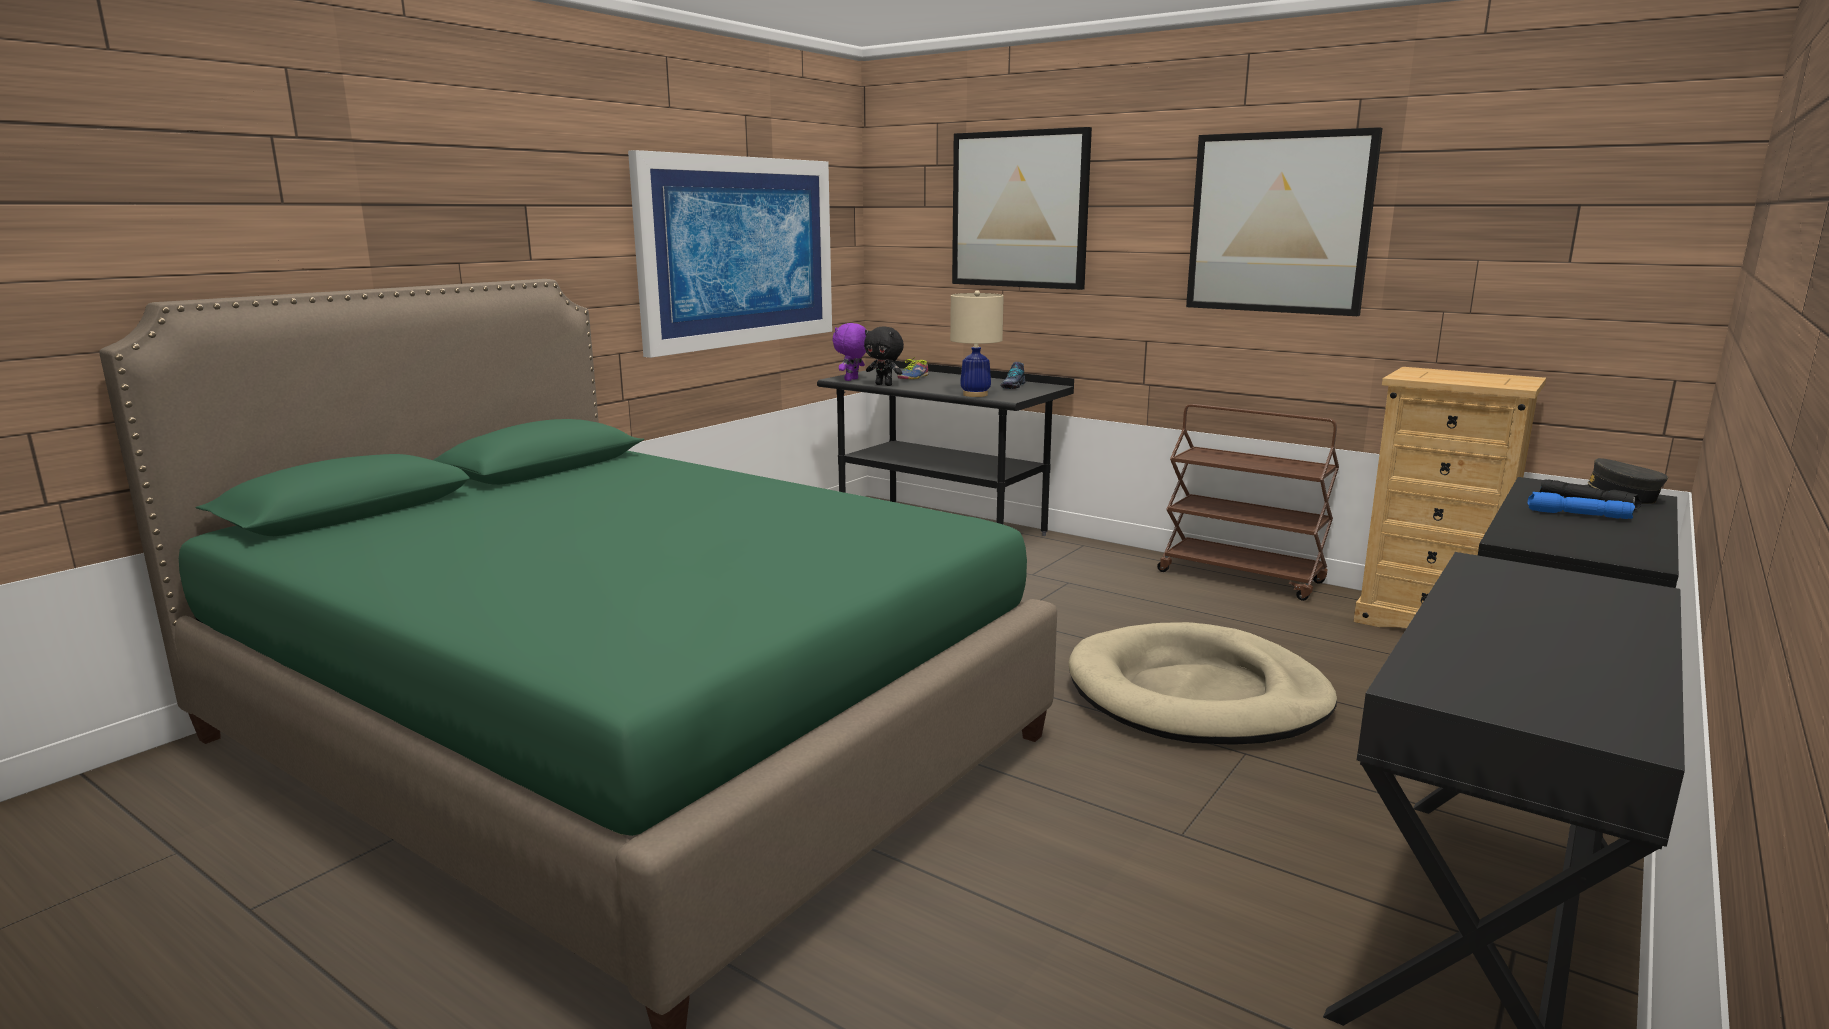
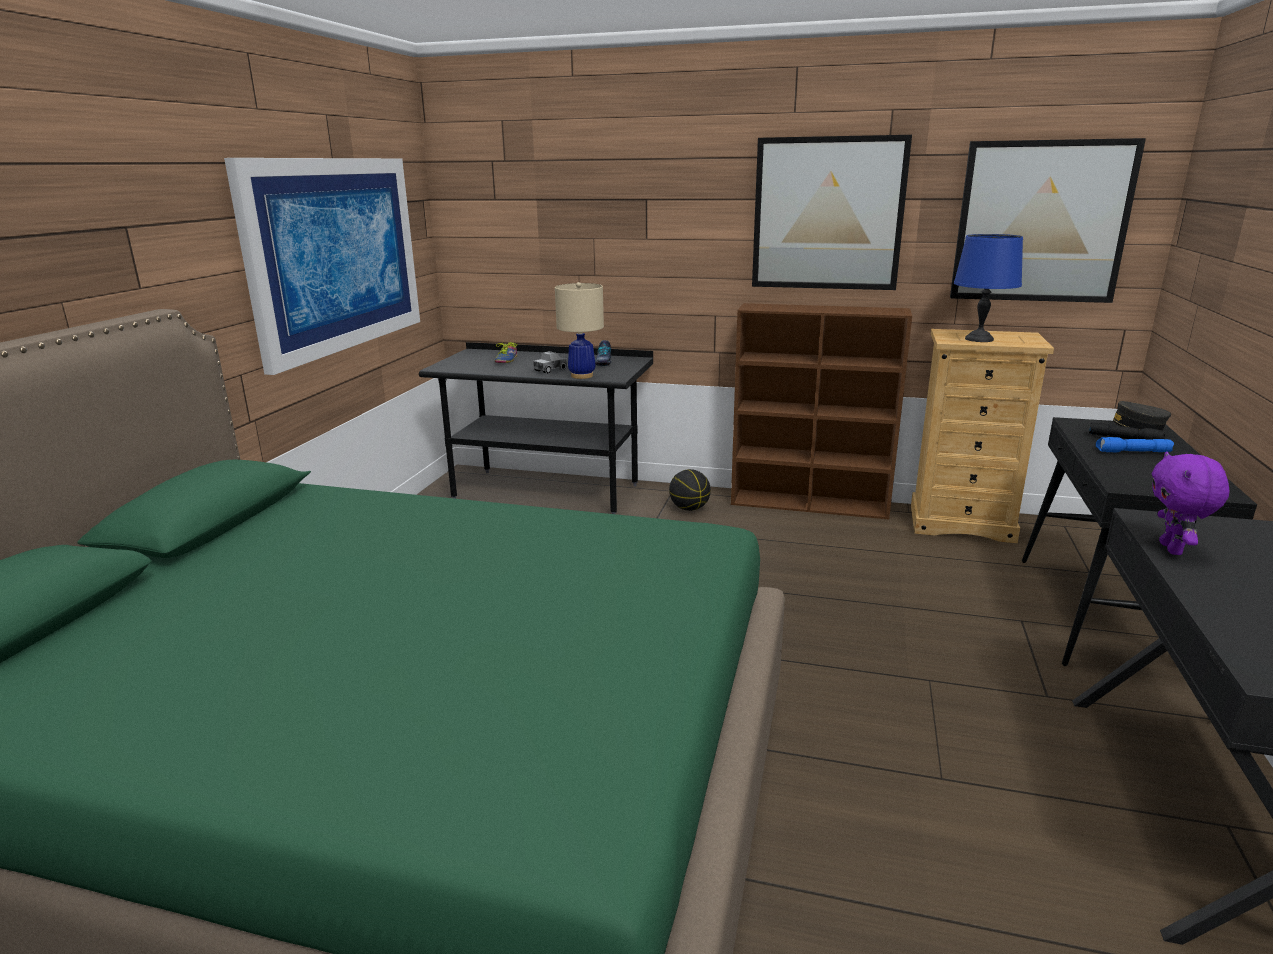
camera: 20 degrees left, 5 degrees up
(852, 380) = (452, 368): purple plush toy -> purple plush toy (1173, 549)
(884, 385) = (489, 371): black plush toy -> none
(948, 388) = (550, 370): none -> toy truck
(1019, 210) = (591, 202): picture -> picture (1040, 222)
(1089, 563) = (689, 509): none -> basketball
(1197, 695) = (856, 628): beige dog bed -> none
(1242, 577) = (811, 504): brown cart -> brown bookcase
(1448, 378) = (980, 339): none -> blue table lamp

